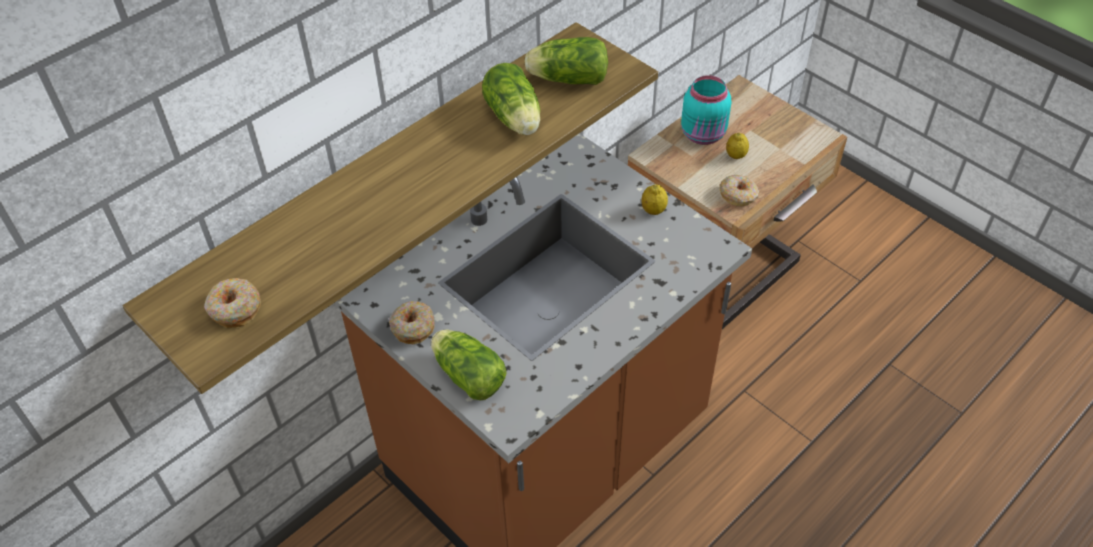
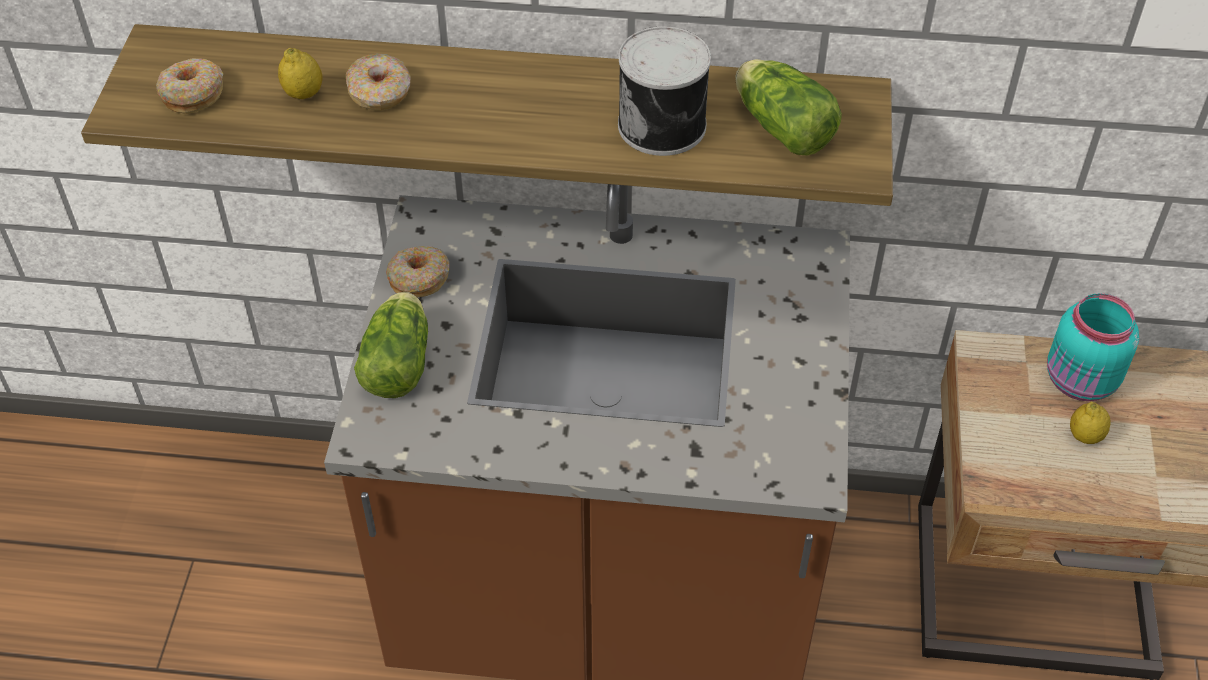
camera: 50 degrees right, 0 degrees up
(515, 119) = (664, 125): lettuce -> can
(653, 210) = (802, 377): lemon -> lemon (304, 94)
(738, 195) = (1019, 479): donut -> donut (380, 92)

